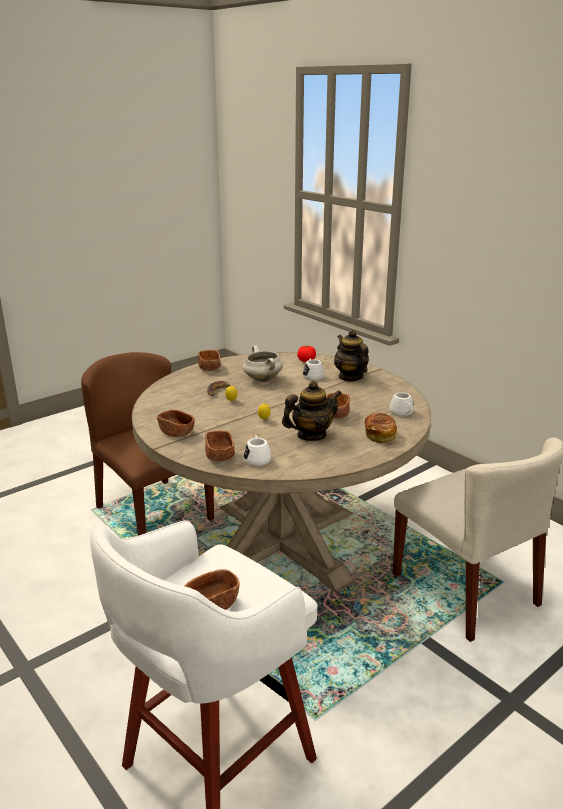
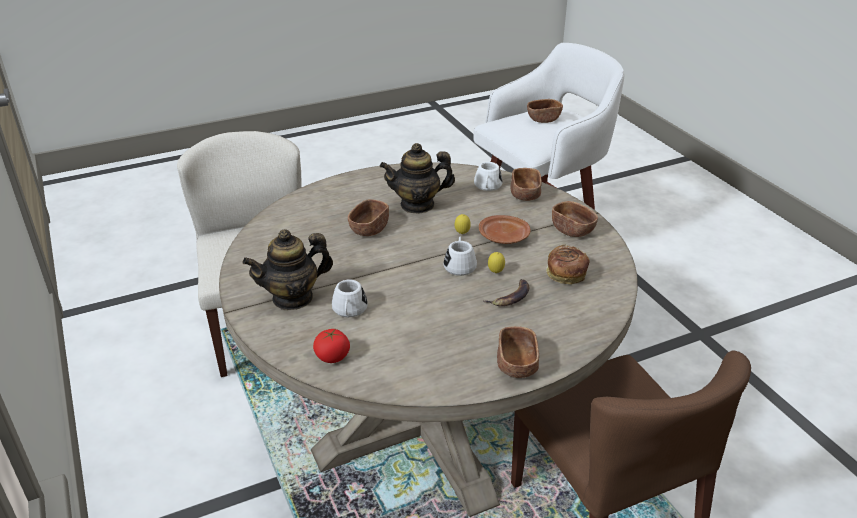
camera: 165 degrees left, 10 degrees up
(230, 421) = (504, 237): none -> brown plate
(262, 379) = (434, 315): white cooking pot -> none
(350, 377) = (293, 298): teapot -> teapot turned 75 degrees clockwise
(380, 435) = (344, 194): bread -> bread (566, 275)
(402, 413) = (289, 219): white mug -> white mug (459, 264)

